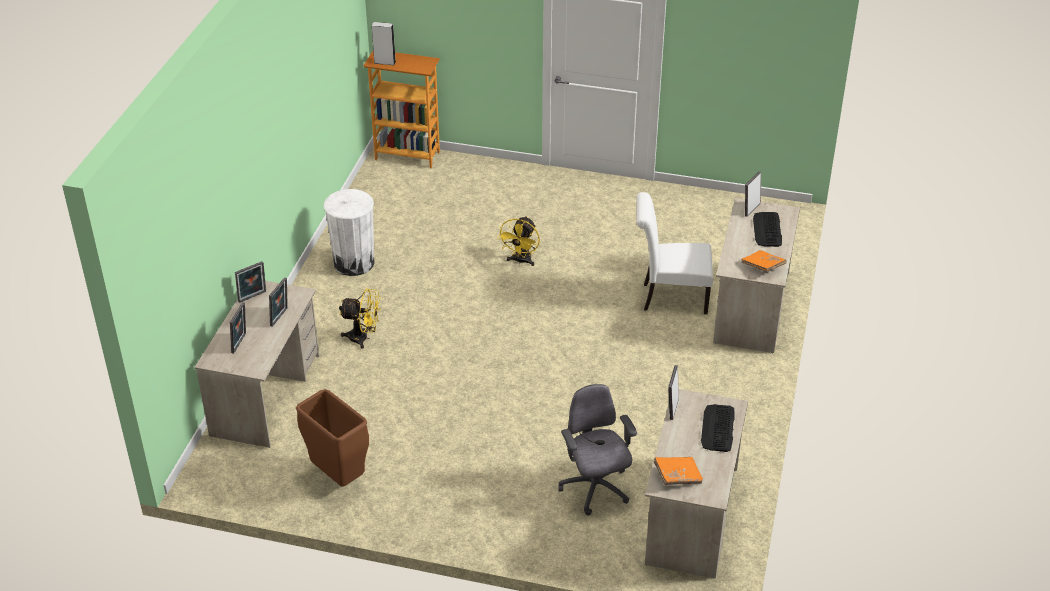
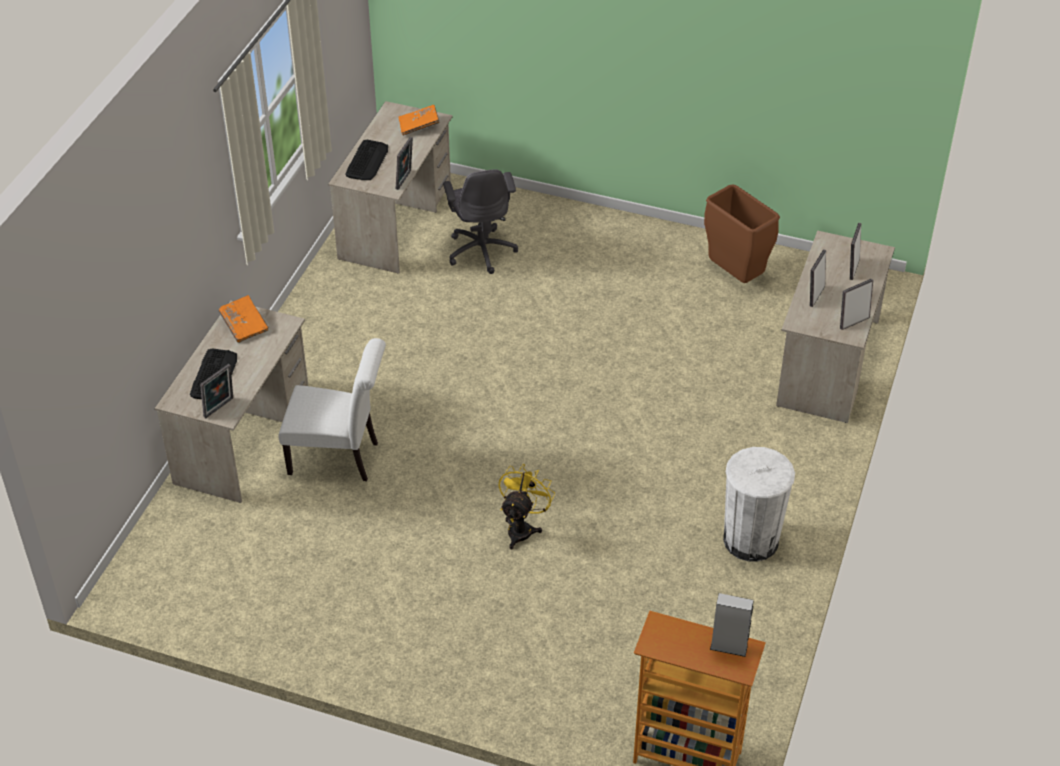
camera: 175 degrees left, 5 degrees up
(363, 338) = (726, 426): yellow fan -> none

